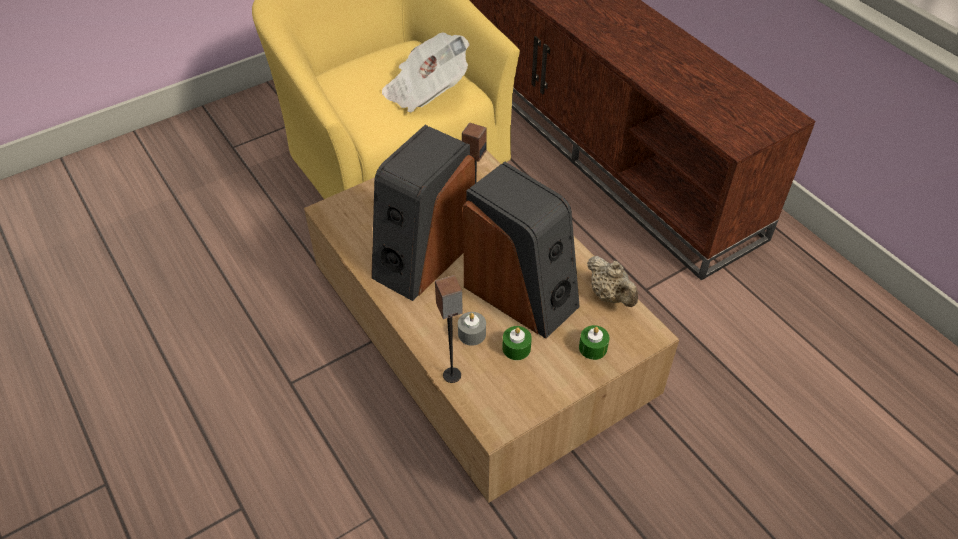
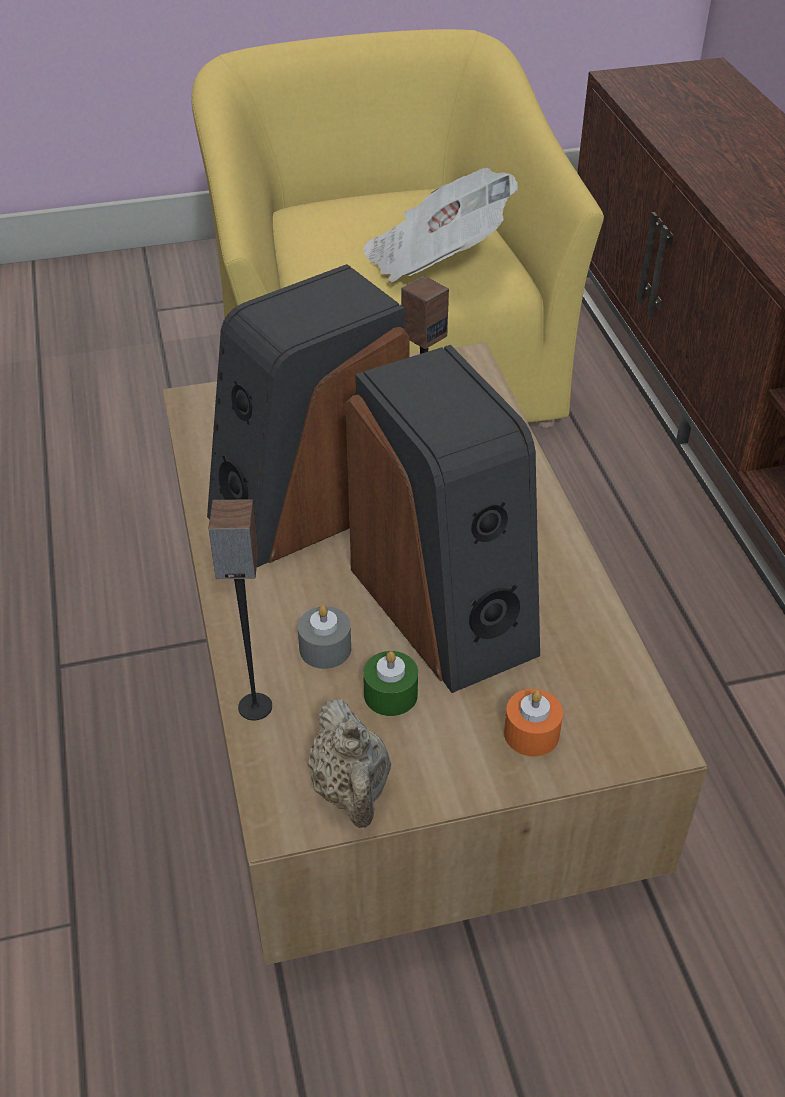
camera: 20 degrees right, 5 degrees down
(593, 348) = (531, 733): green candle -> orange candle
(610, 295) = (607, 652): beige teapot -> beige teapot (351, 790)

